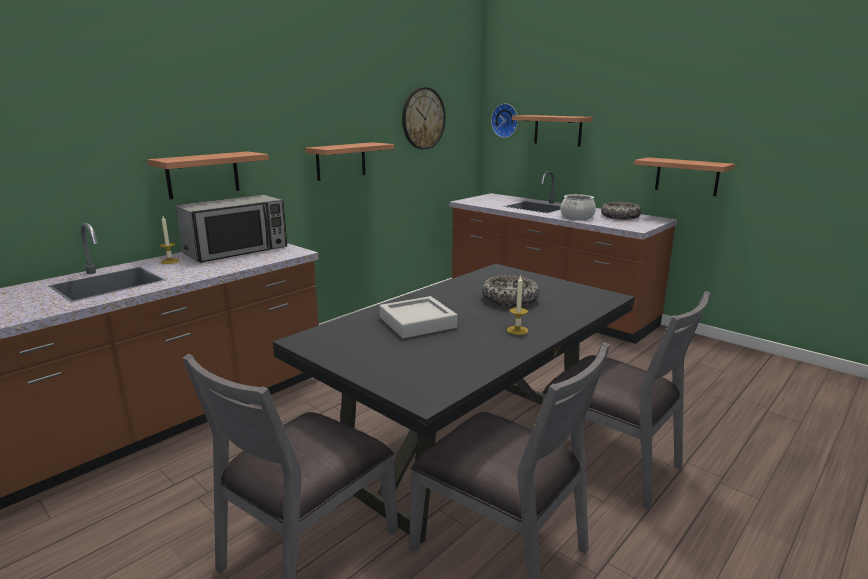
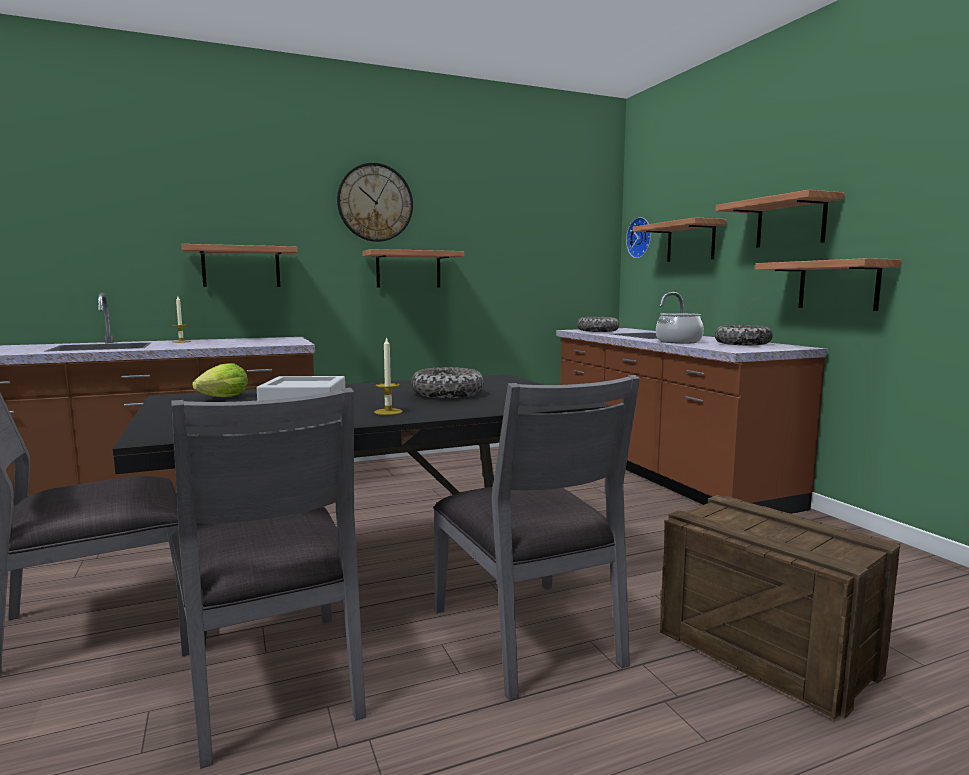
camera: 25 degrees right, 10 degrees down
(237, 251) = (250, 340): microwave -> none
(351, 335) = (221, 398): none -> lettuce
(423, 118) = (526, 232): wall clock -> wall clock (375, 202)
(485, 201) = (597, 331): none -> bowl
(650, 127) = (790, 222): none -> shelf
(734, 434) = (769, 651): none -> crate

